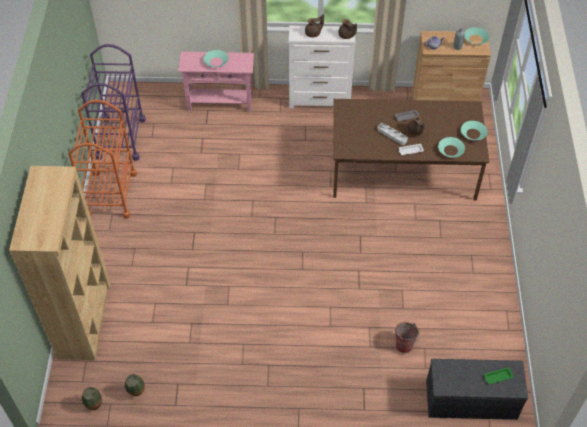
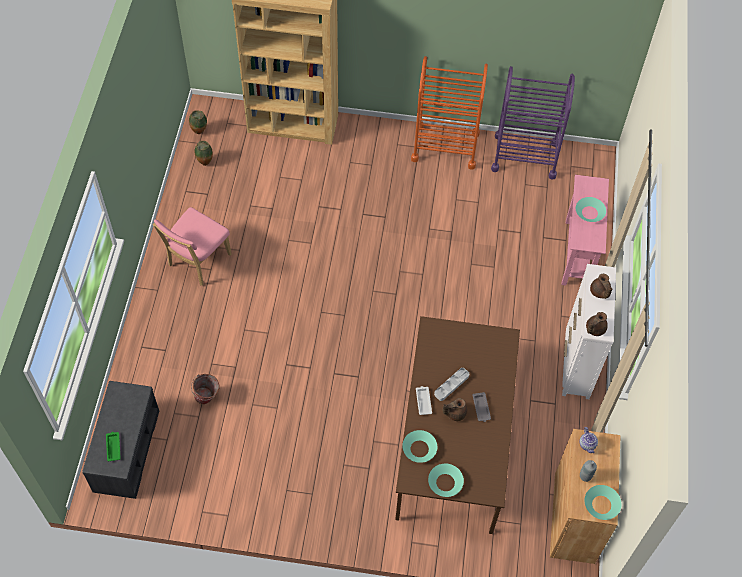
camera: 95 degrees right, 5 degrees up
(261, 378) = (197, 262): none -> pink chair

